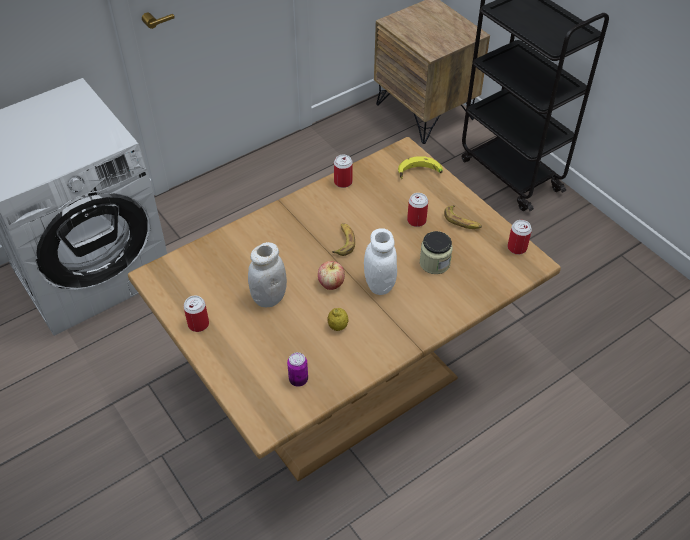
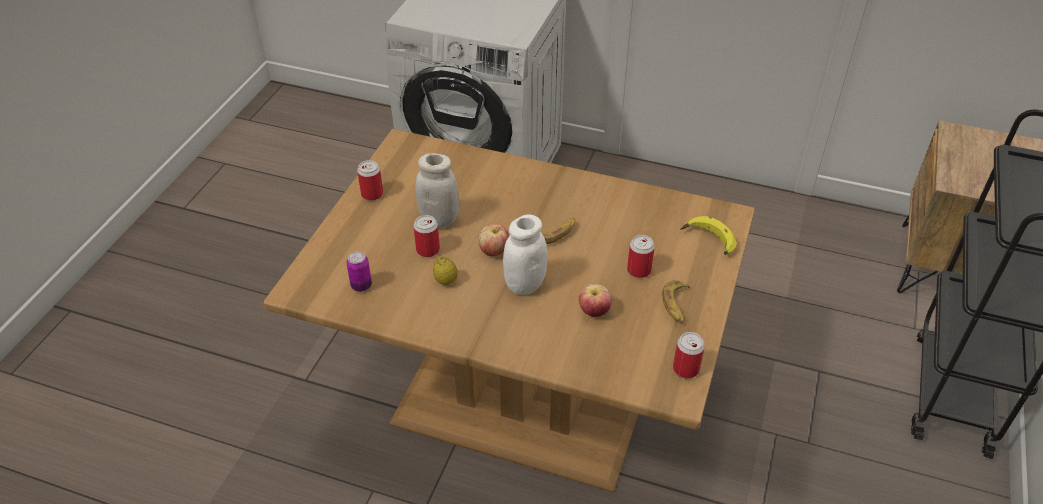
camera: 55 degrees right, 5 degrees down
(343, 182) = (633, 194): can -> can (428, 250)
(434, 263) = (594, 311): jar -> apple

